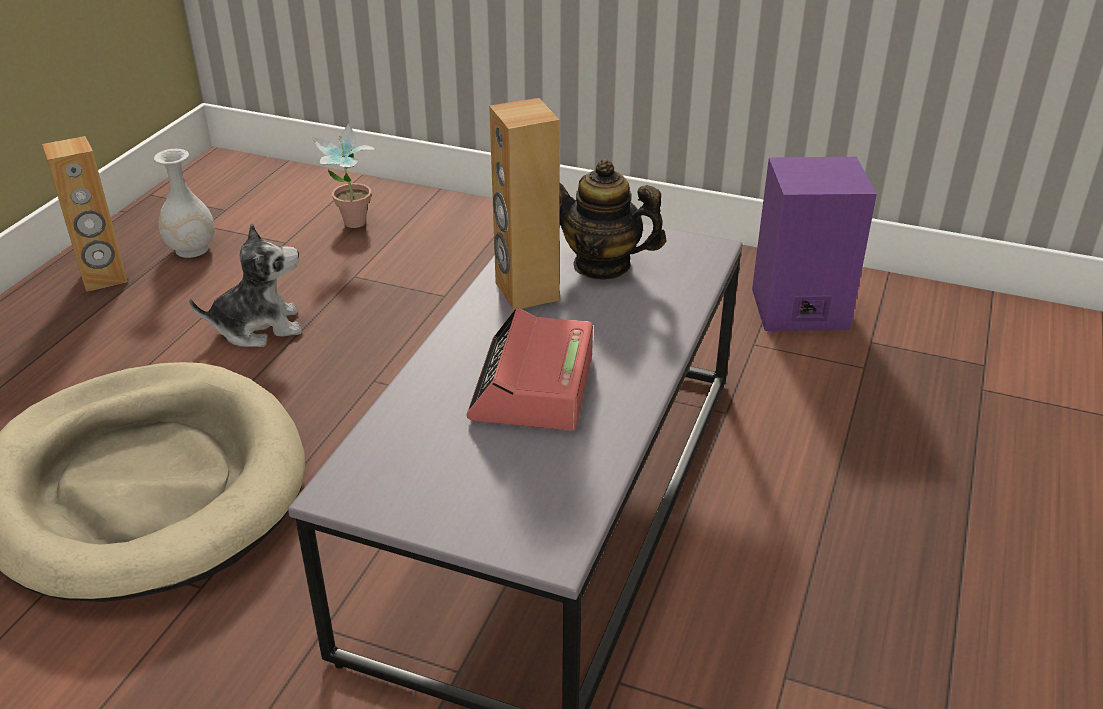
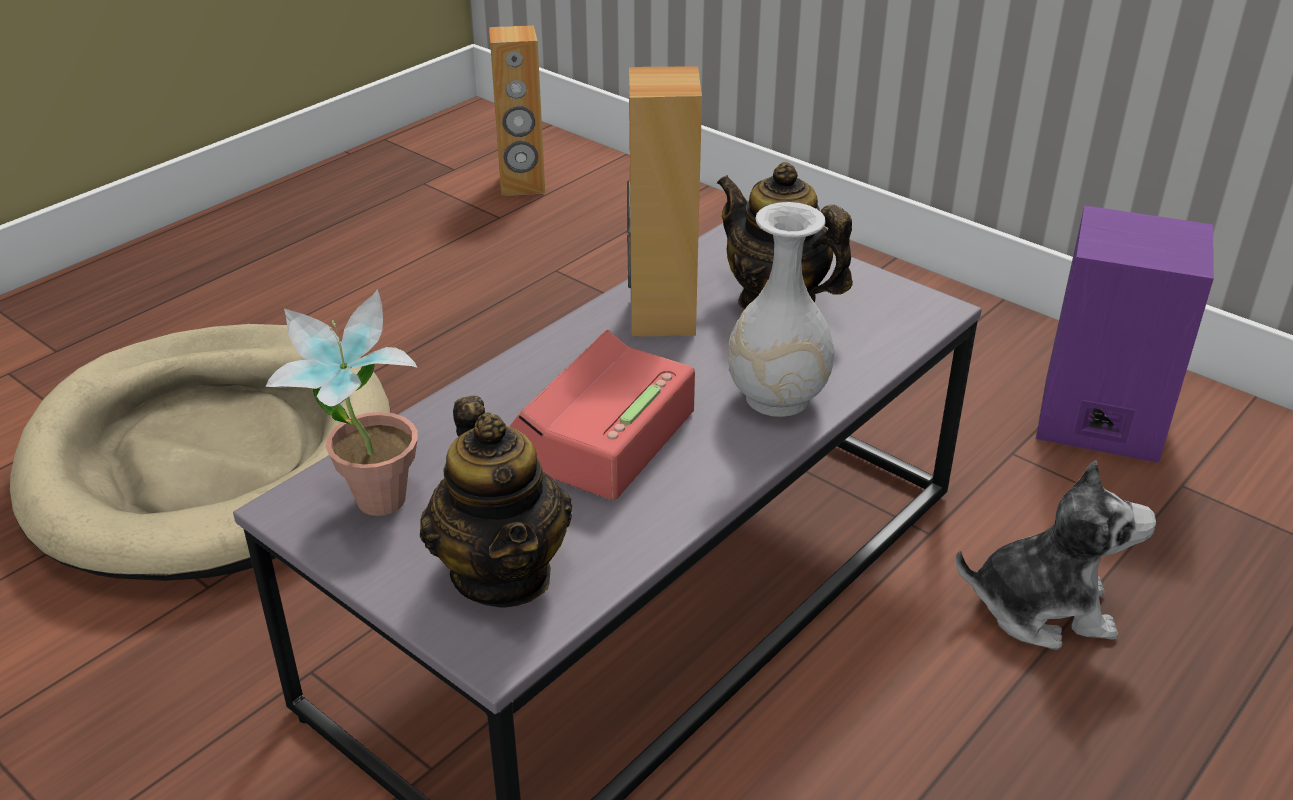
camera: 20 degrees right, 0 degrees up
(104, 278) = (290, 222): brown speaker -> brown speaker (522, 186)
(191, 249) = (395, 206): white vase -> white vase (776, 397)
(258, 327) = (420, 308): plush toy -> plush toy (1042, 608)
(352, 227) = (583, 212): potted plant -> potted plant (368, 511)
(526, 501) = (503, 573): none -> teapot

